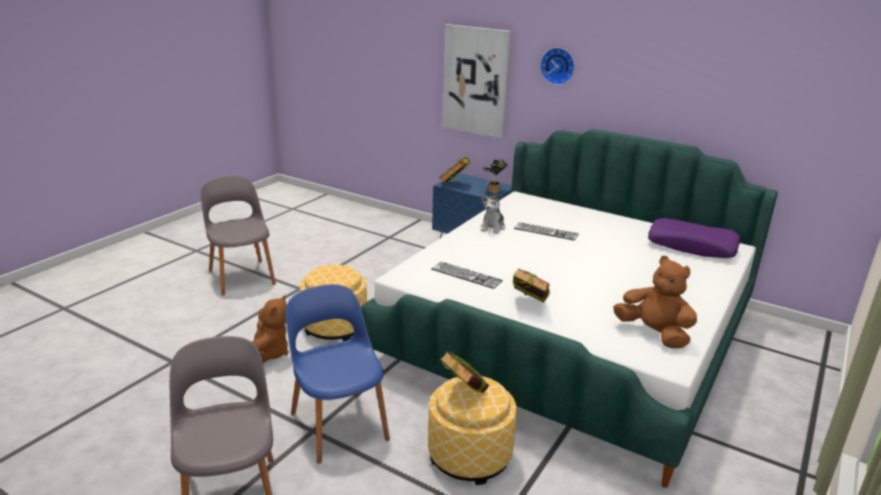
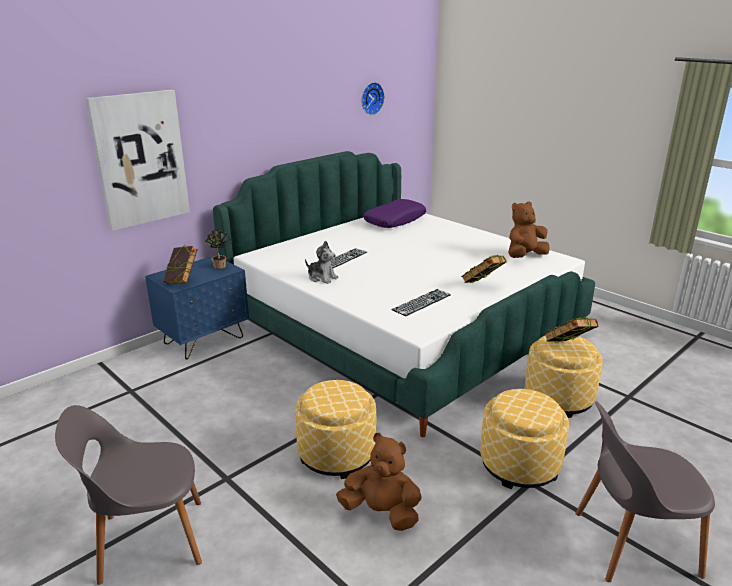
camera: 75 degrees left, 0 degrees up
(338, 424) = (519, 464): blue chair -> ottoman
(558, 66) = (227, 115): wall clock -> wall clock (371, 98)

